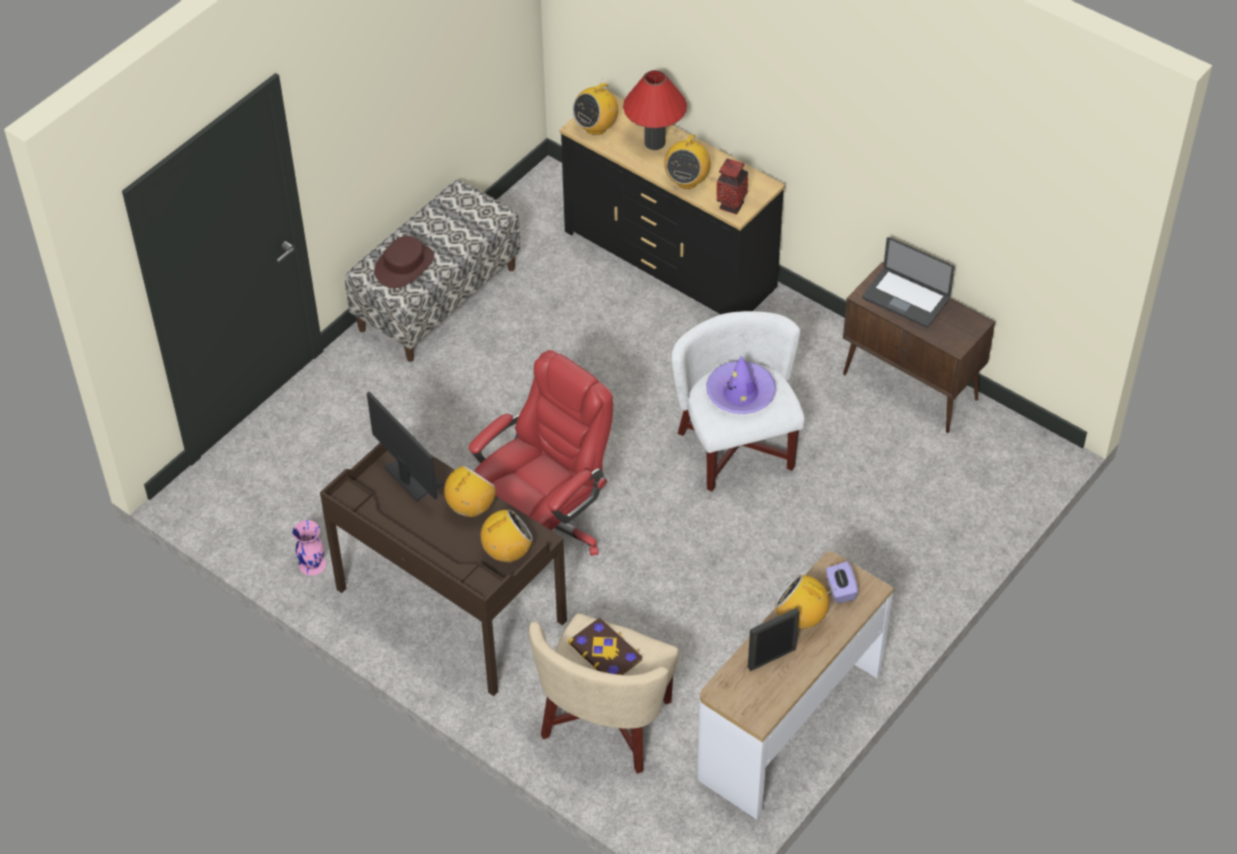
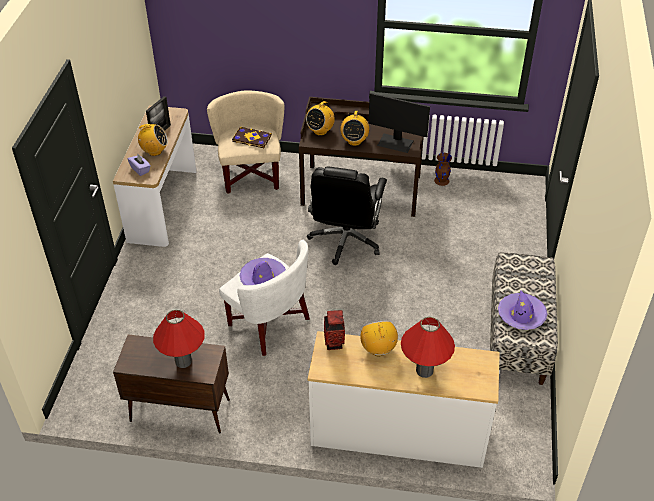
camera: 150 degrees right, 5 degrees down
(312, 563) = (442, 181): pink vase -> brown vase
(404, 265) = (526, 277): brown hat -> none
(457, 226) = (521, 315): none -> purple hat
(544, 525) = (345, 240): red office chair -> black office chair
(596, 127) = (475, 364): radio -> none
(670, 259) = (398, 434): black dresser -> white dresser
(905, 299) = (183, 361): laptop -> red table lamp

